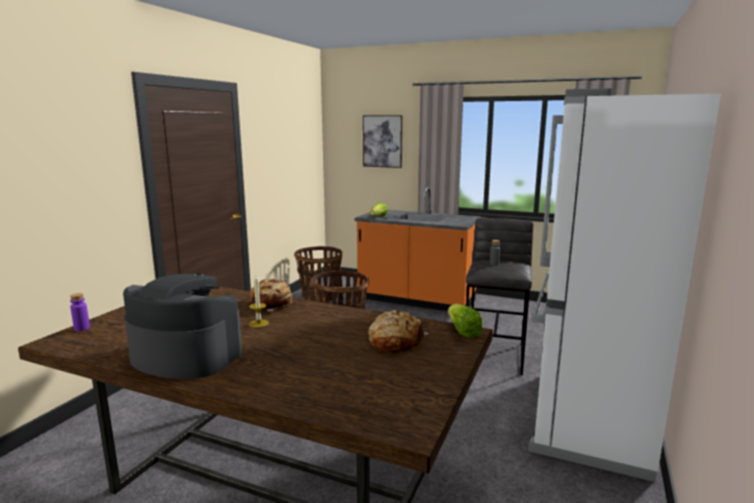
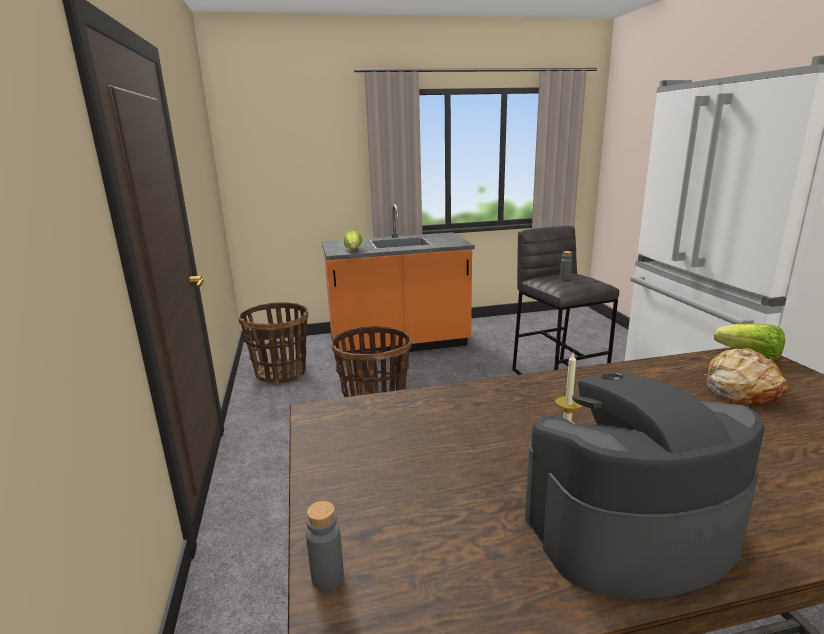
camera: 35 degrees left, 5 degrees up
(82, 328) = (327, 577): purple bottle -> grey bottle
(272, 304) = (504, 394): bread -> none
(382, 141) = (311, 150): picture -> none

